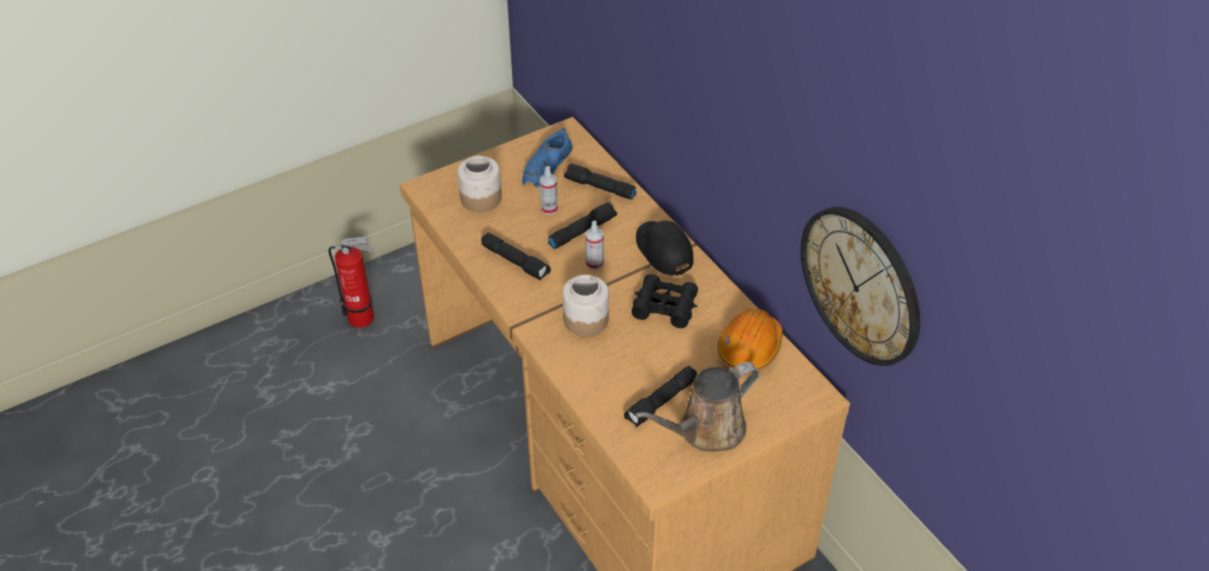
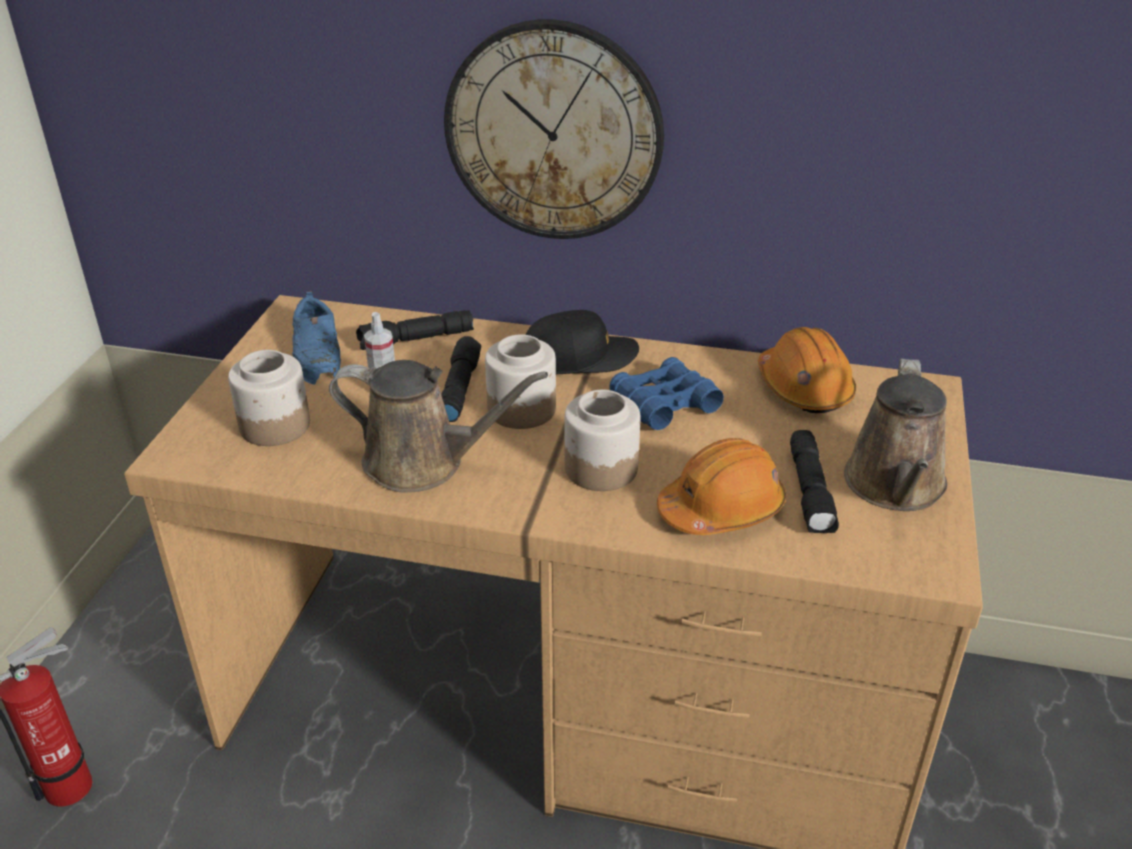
camera: 45 degrees left, 10 degrees down
(516, 262) = (423, 462): black flashlight -> brown watering can
(594, 263) = (522, 410): spray bottle -> jar
(609, 379) = (721, 508): none -> orange hard hat
(663, 251) = (579, 357): black cap -> black cap turned 150 degrees clockwise
(665, 307) = (664, 404): black binoculars -> blue binoculars
(861, 285) = (961, 189): wall clock -> wall clock (554, 132)

